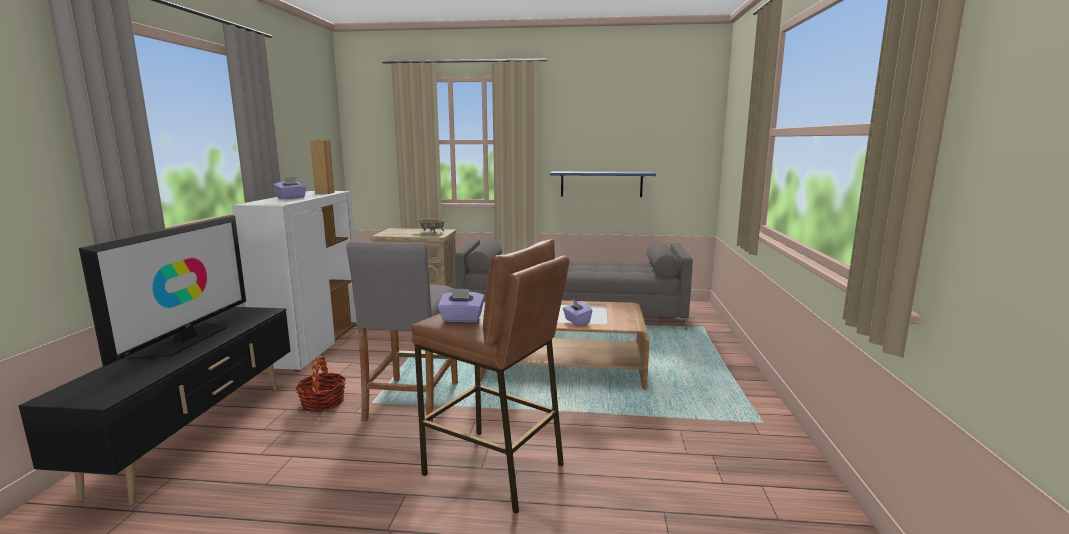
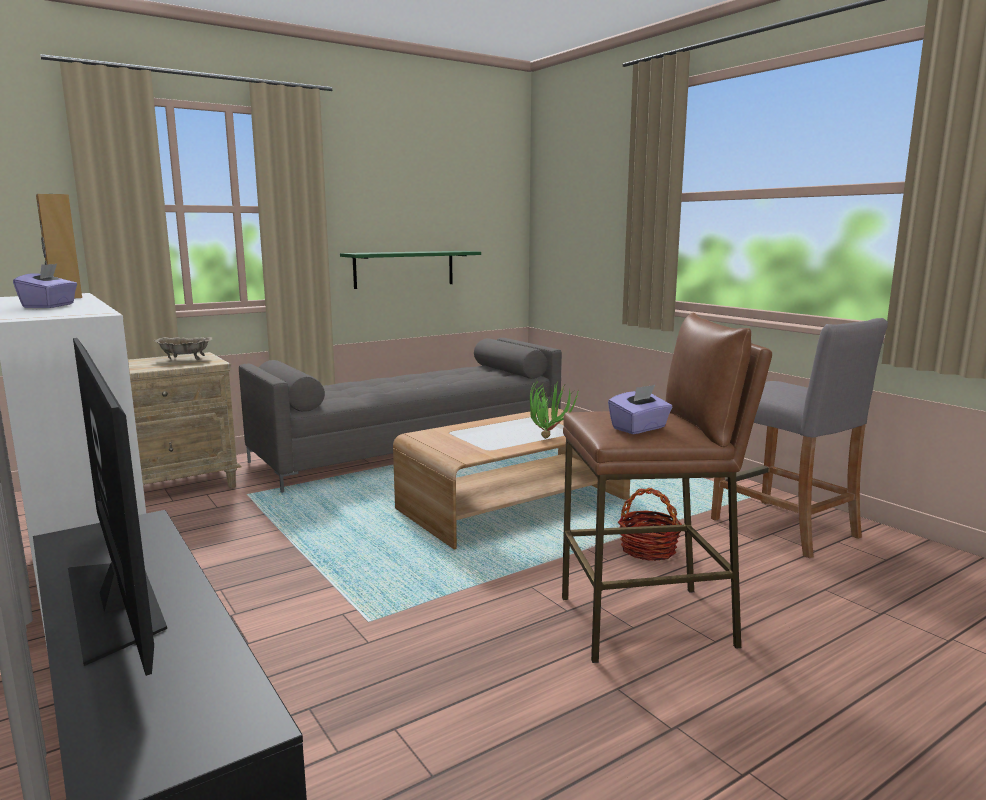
camera: 40 degrees left, 0 degrees up
(323, 402) = (291, 651): basket -> basket (648, 549)
(412, 401) = (416, 598): grey stool -> grey stool (783, 527)
(576, 321) = (549, 436): purple tissue box -> potted plant
(601, 184) = (404, 269): blue shelf -> green shelf

